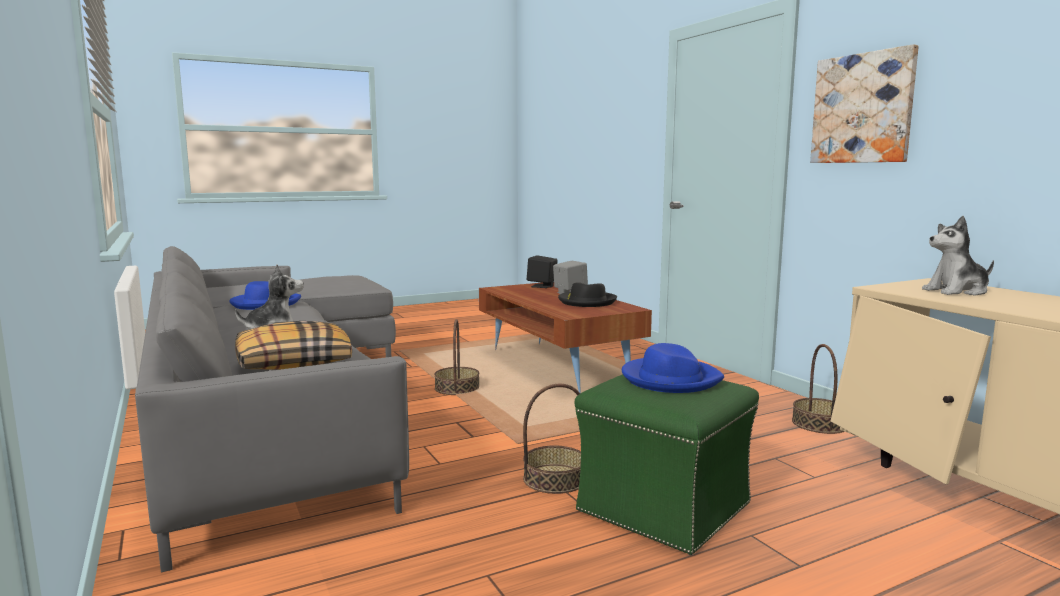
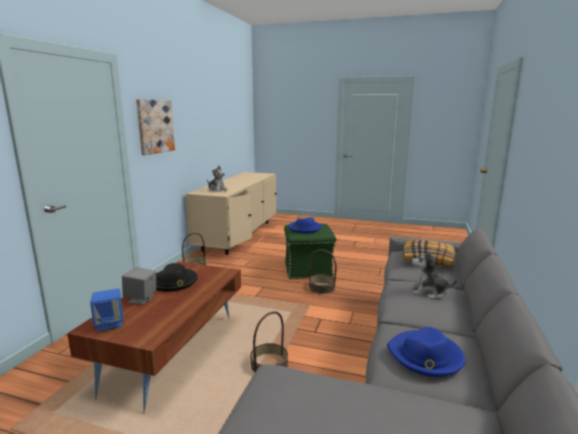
camera: 135 degrees left, 5 degrees up
(542, 286) = (110, 324): black speaker -> blue speaker

